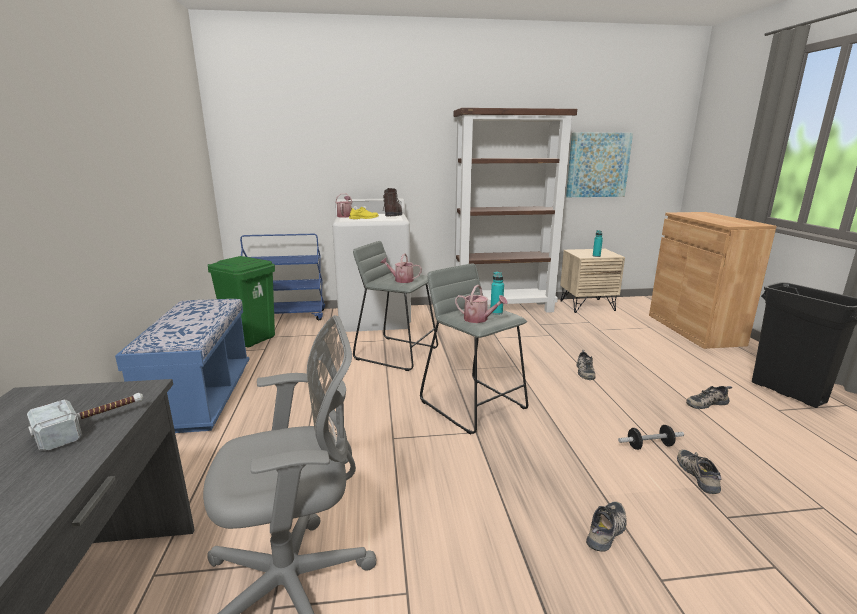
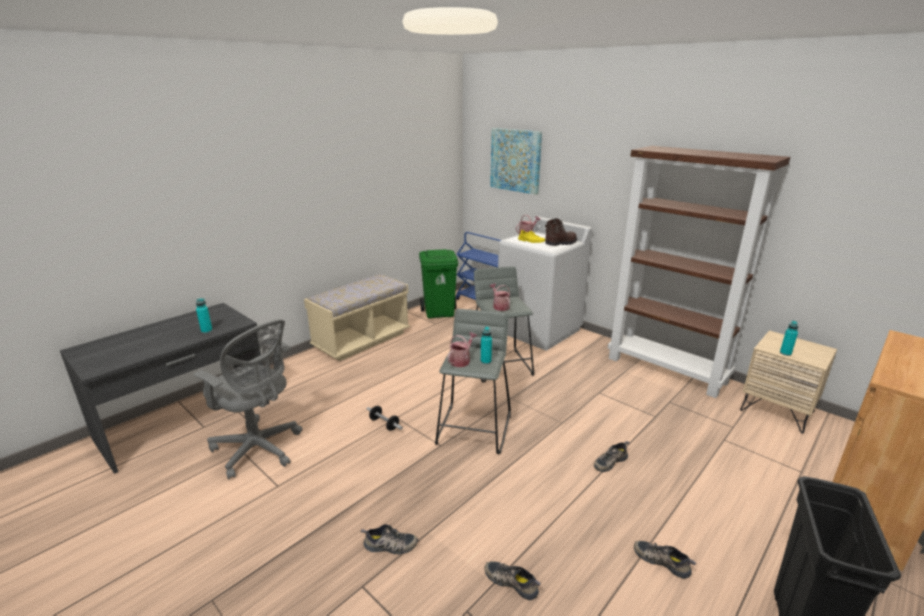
camera: 50 degrees right, 5 degrees up
(93, 425) = (206, 331): hammer -> turquoise bottle
(200, 398) = (362, 340): blue bench -> beige bench
(479, 319) = (461, 360): watering can -> watering can turned 135 degrees counterclockwise
(598, 165) = (847, 234): picture -> picture (515, 160)
(649, 446) = (525, 539): dumbbell -> dumbbell (384, 424)
(699, 475) = (512, 581): shoe -> shoe turned 105 degrees counterclockwise

